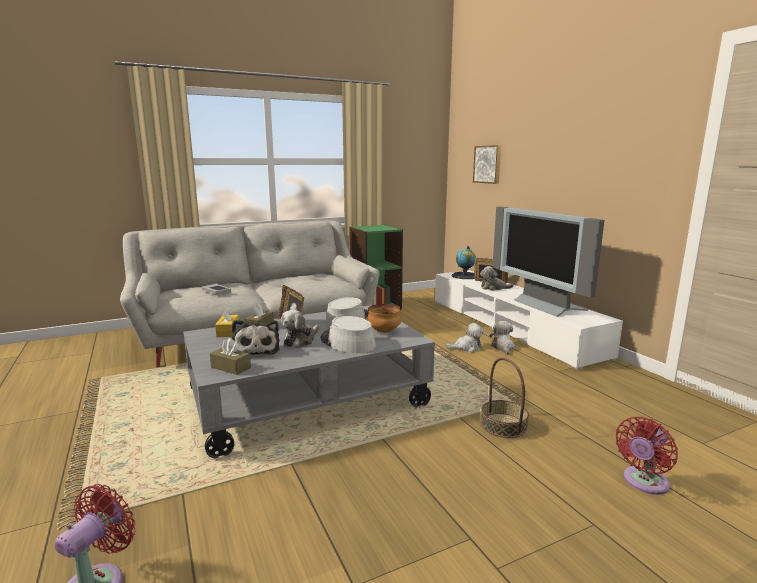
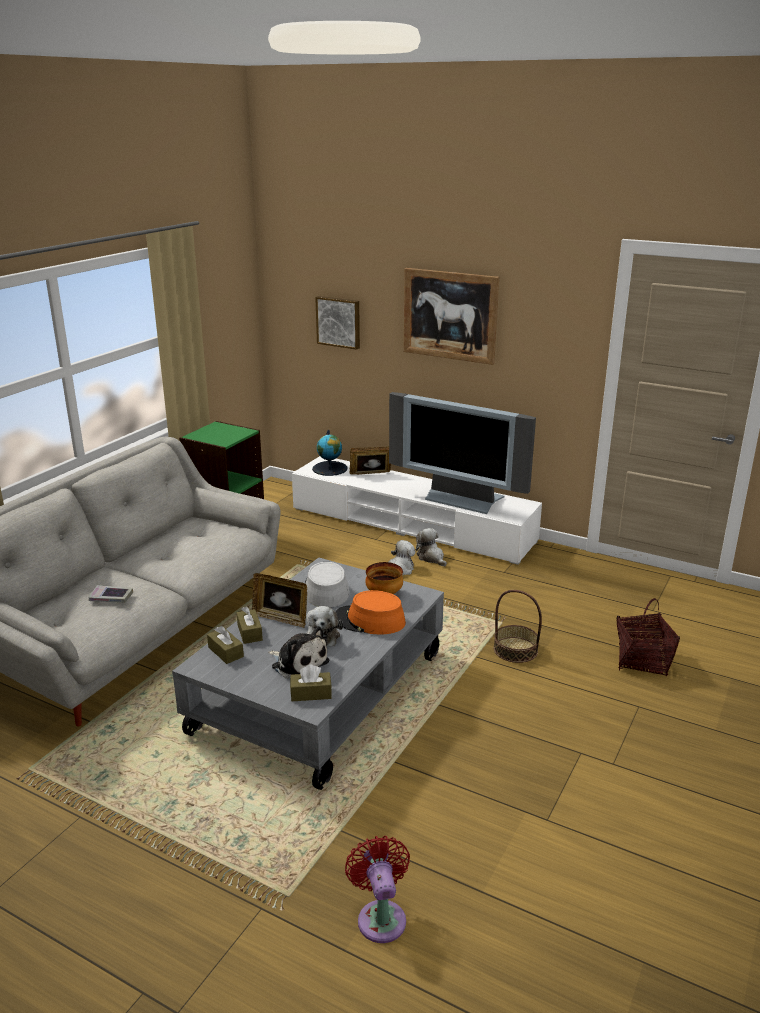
camera: 35 degrees left, 10 degrees up
(228, 331) = (226, 652): yellow tissue box -> brown tissue box
(347, 342) = (369, 621): grey hat -> orange hat
(493, 288) = (384, 483): plush toy -> none
(560, 146) = (450, 315): none -> picture
(643, 483) = (642, 661): red fan -> basket

